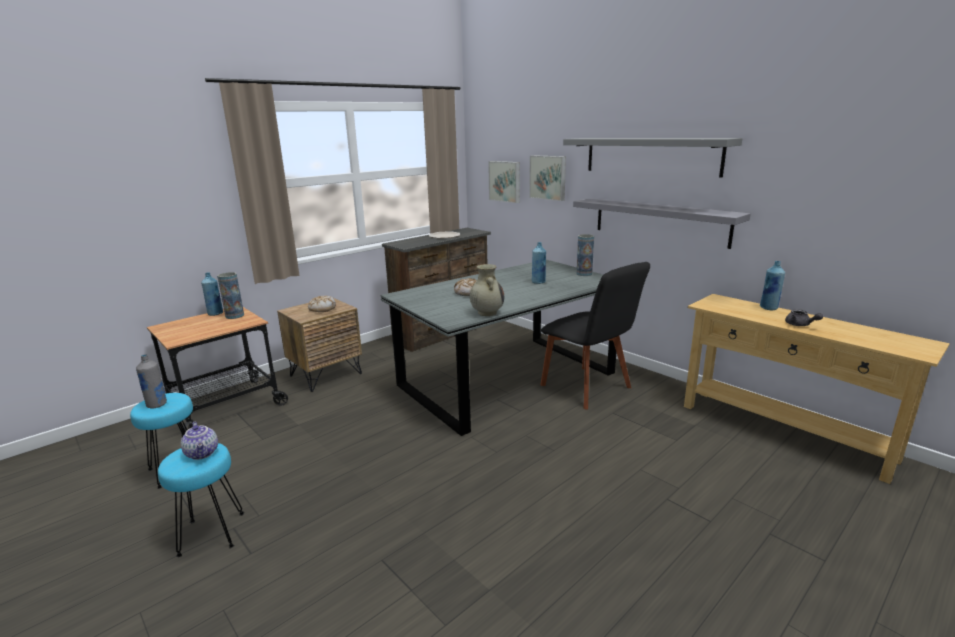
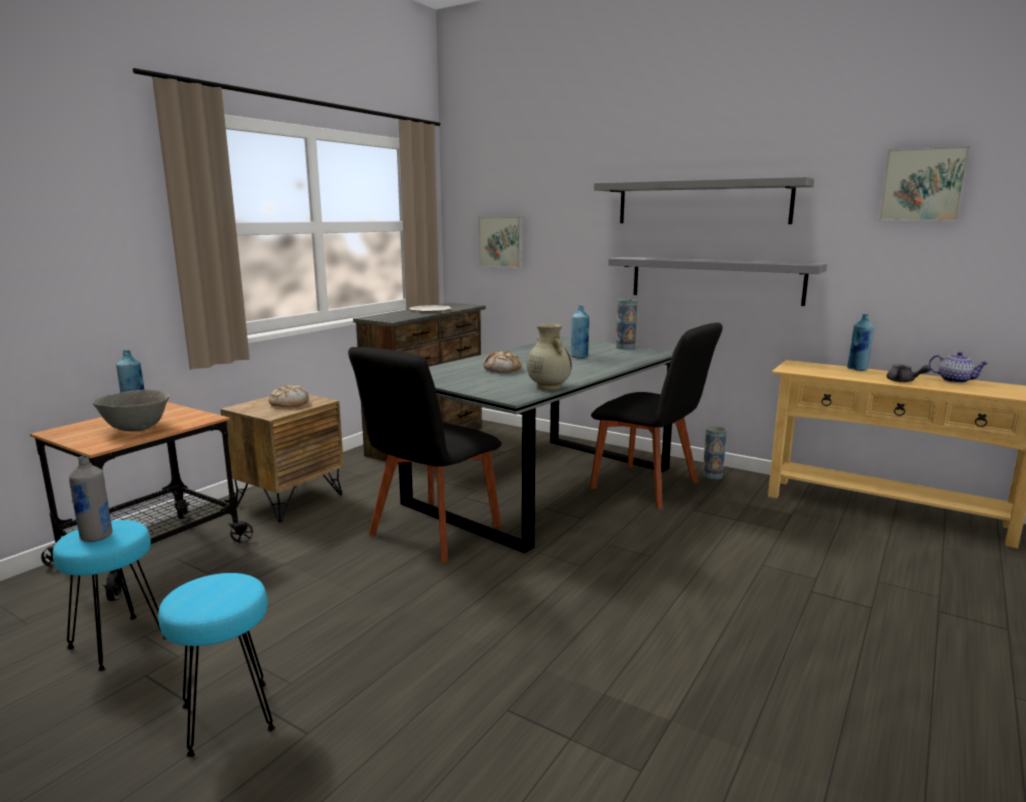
camera: 15 degrees left, 5 degrees down
(203, 453) = (225, 587): teapot -> teapot (955, 380)
(206, 328) = (136, 429): none -> grey bowl
(235, 316) = (170, 413): vase -> vase (712, 475)
(405, 411) = (431, 533): none -> black chair
(548, 177) = (564, 234): picture -> picture (922, 185)

